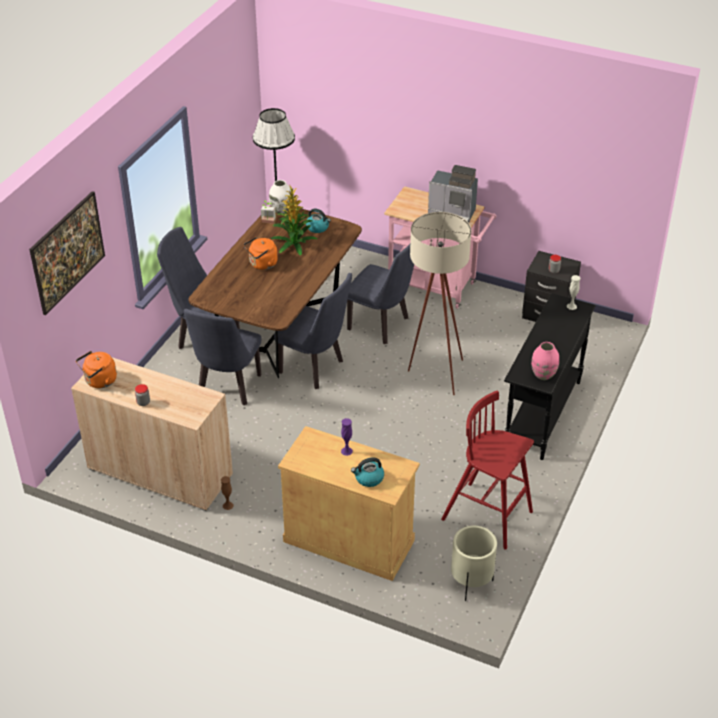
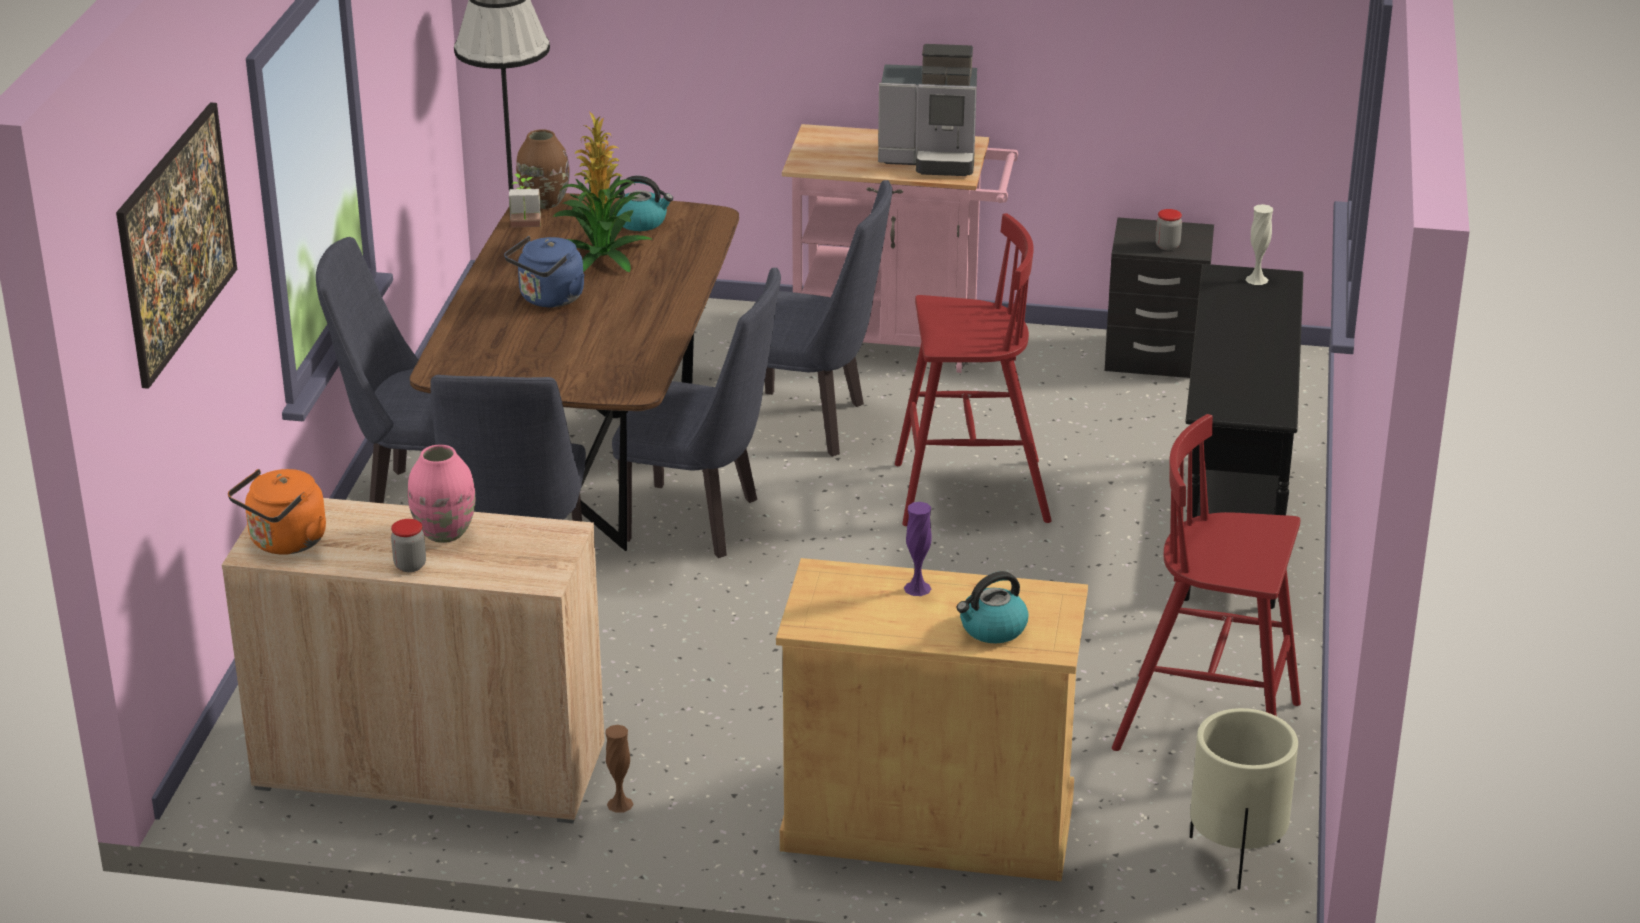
camera: 15 degrees left, 10 degrees down
(262, 264) = (549, 299): orange kettle -> blue kettle
(281, 210) = (544, 202): white vase -> brown vase
(434, 374) = (967, 493): beige floor lamp -> red stool
(543, 375) = (1264, 400): pink vase -> pink vase (445, 533)

